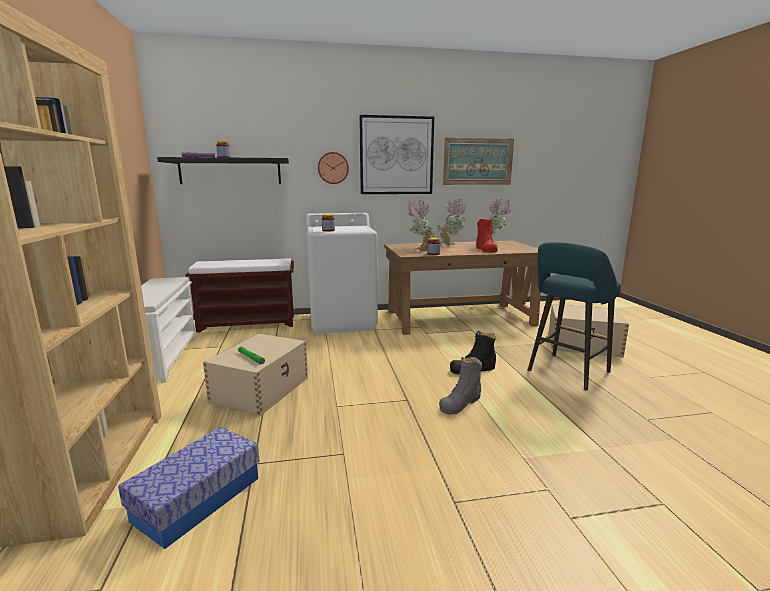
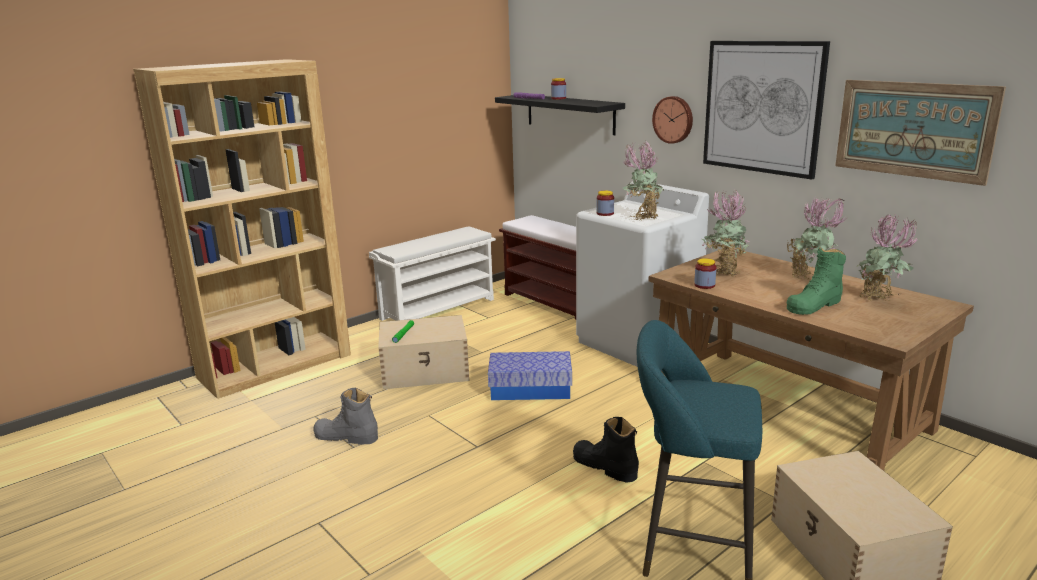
camera: 60 degrees right, 5 degrees up
(198, 498) = (265, 414): storage box -> storage box (530, 389)
(353, 229) = (641, 217): none -> potted plant
(460, 403) = (502, 481): grey boot -> grey boot (346, 437)
(486, 249) = (814, 305): red boot -> green boot

